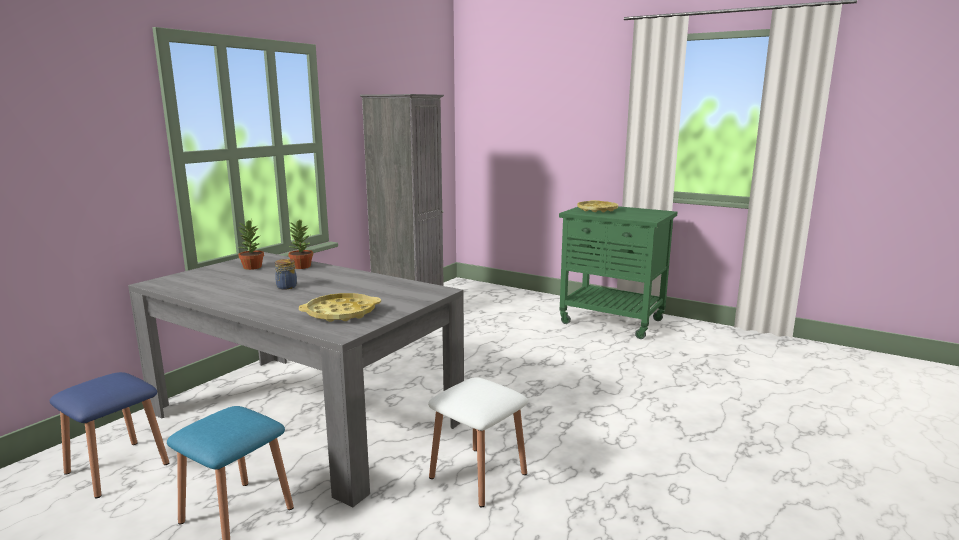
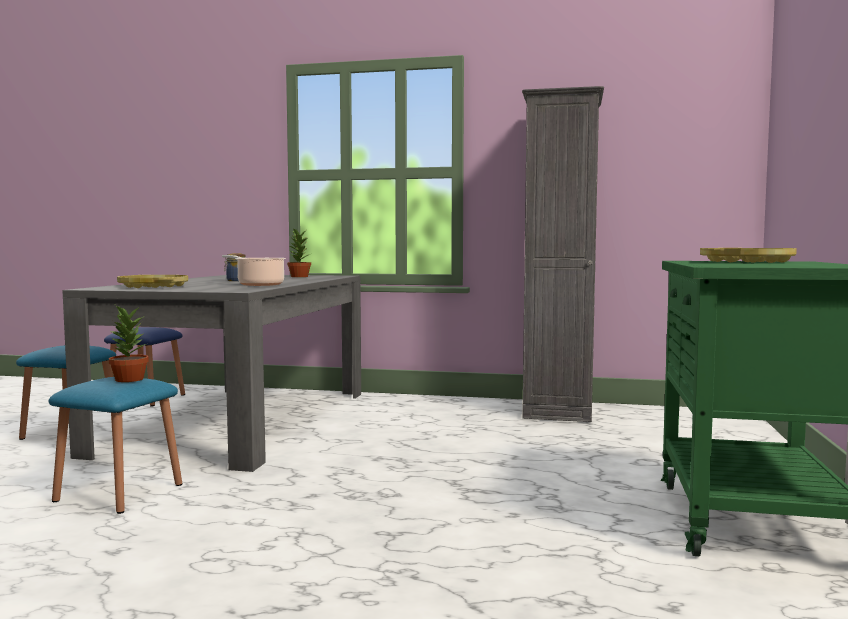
camera: 70 degrees right, 10 degrees down
(301, 267) = (310, 279): potted plant -> potted plant (128, 379)
(365, 283) = (258, 284): none -> cooking pot
(478, 475) = (119, 492): white stool -> blue stool

